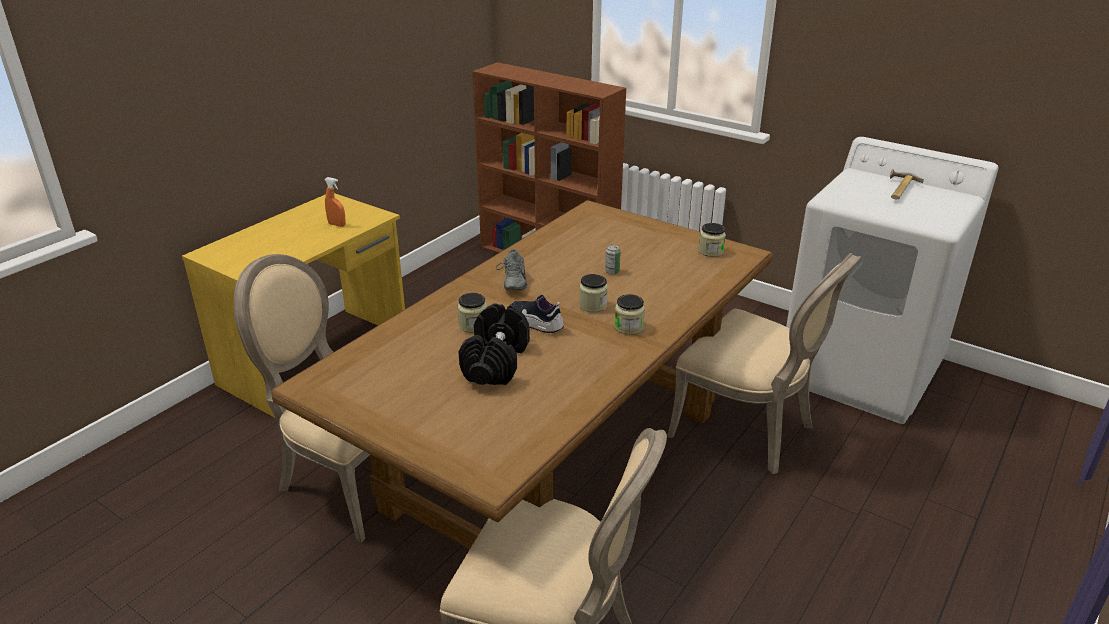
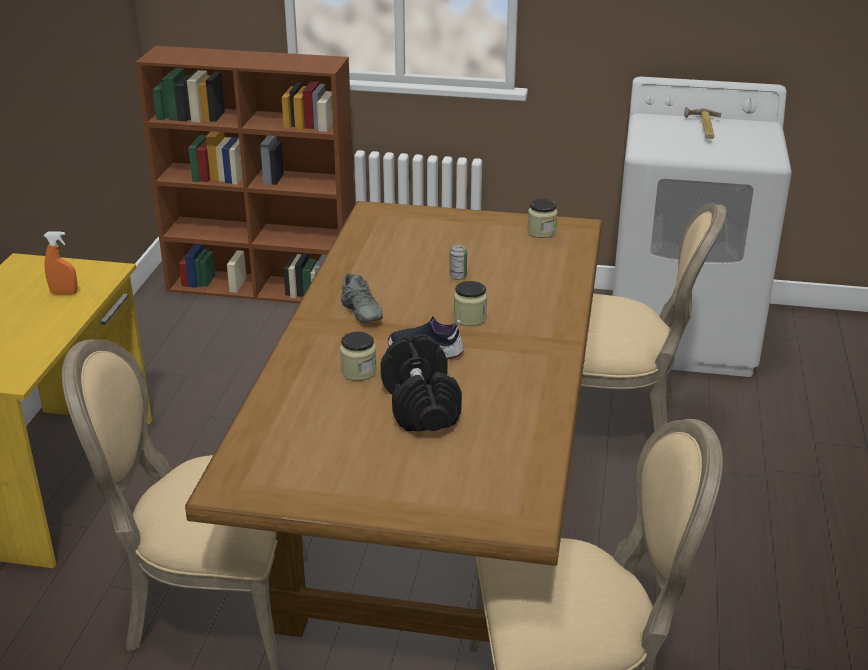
camera: 25 degrees left, 0 degrees up
(628, 327) = (527, 332): jar -> none

